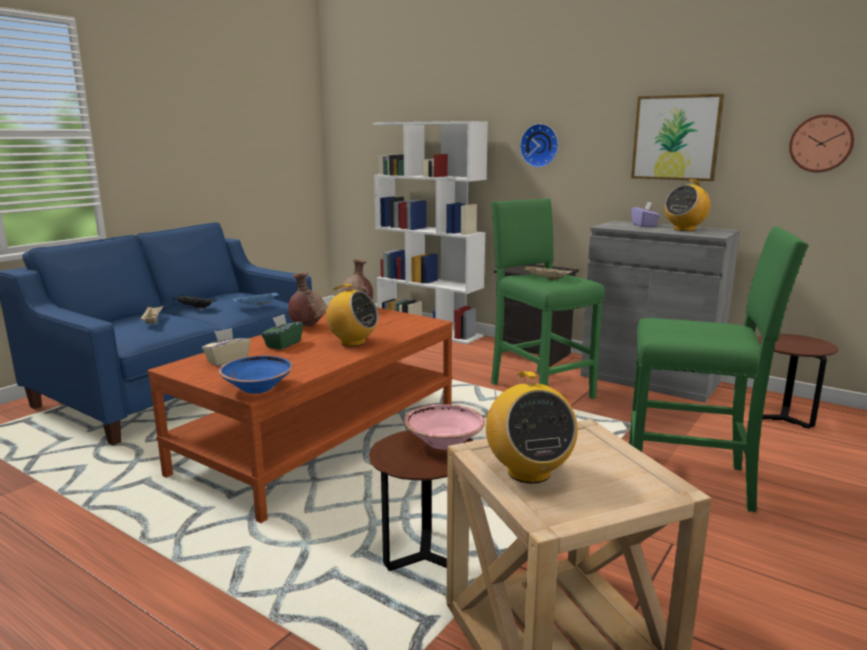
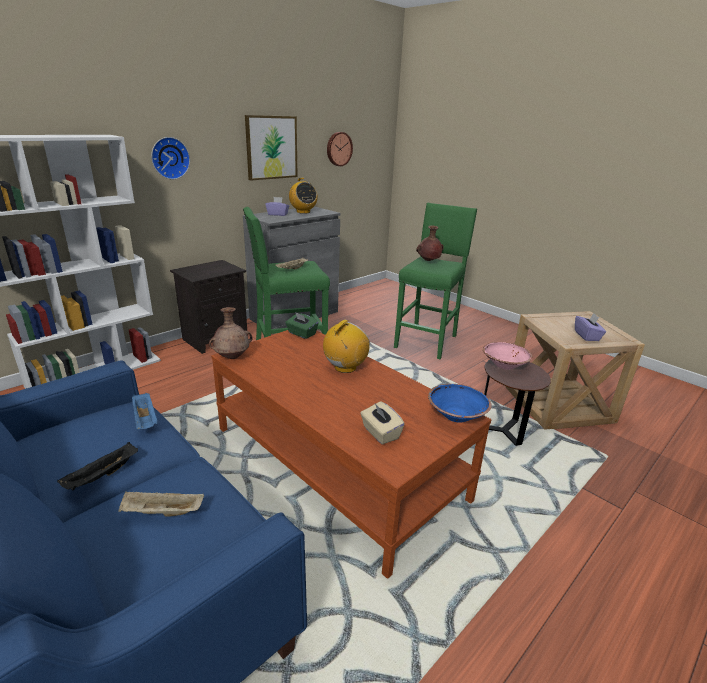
camera: 80 degrees left, 10 degrees up
(283, 344) = (338, 401): green tissue box -> green tissue box (301, 334)
(307, 326) = (280, 386): brown vase -> brown vase (428, 261)
(528, 472) = (587, 336): radio -> purple tissue box
(783, 418) = (365, 301): brown side table -> none

